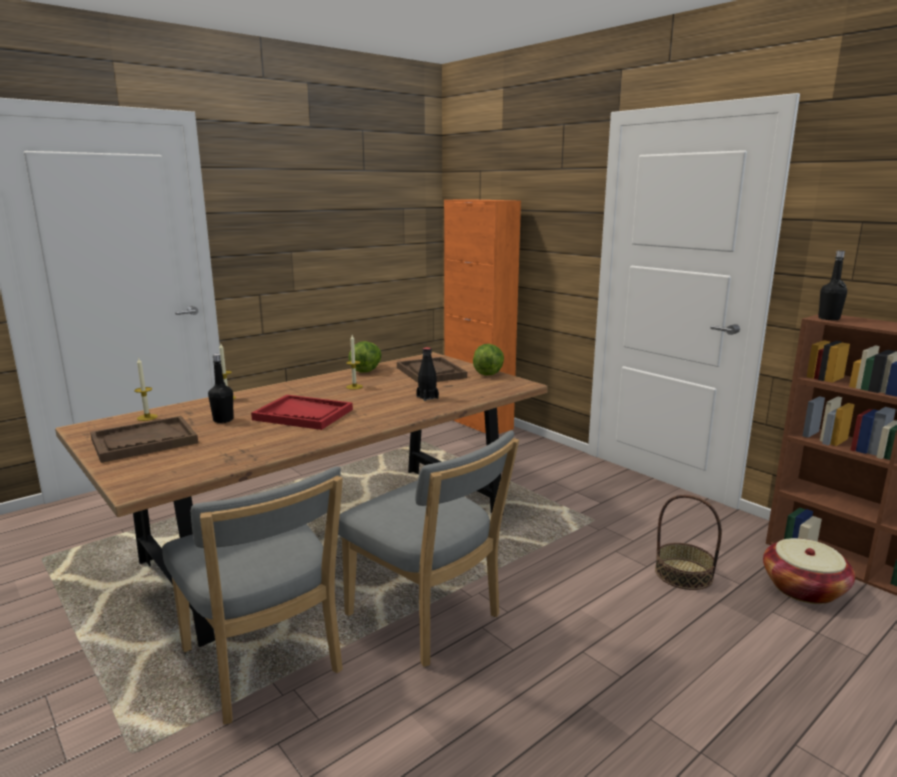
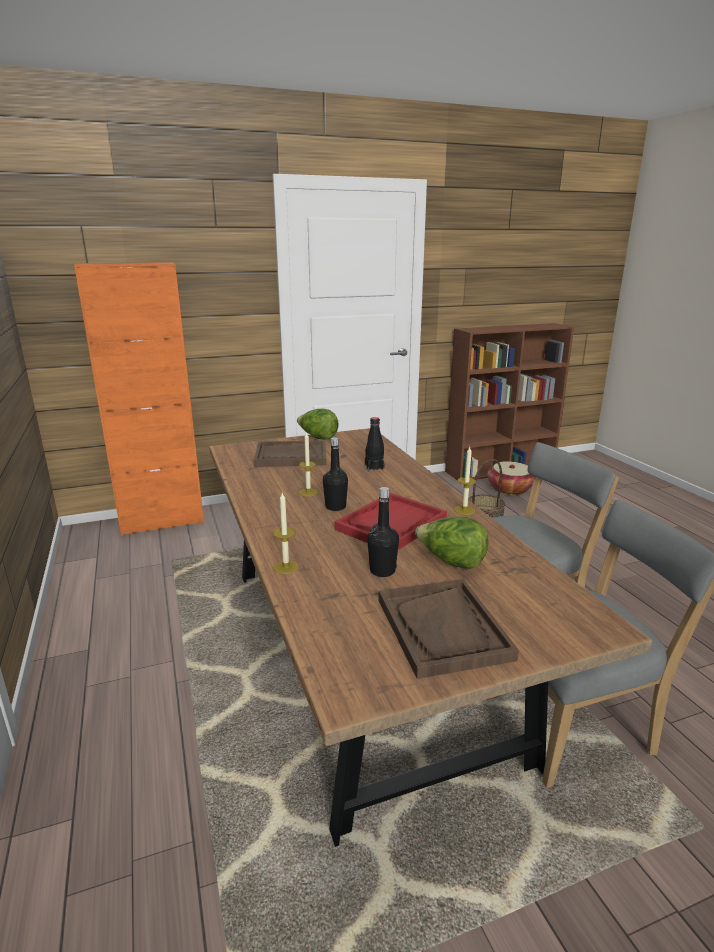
camera: 70 degrees left, 5 degrees up
(147, 417) = (332, 630): candle -> candle (464, 510)
(366, 370) = (246, 480): lettuce -> lettuce (451, 562)
(829, 318) = (474, 330): black bottle -> black bottle (335, 507)

